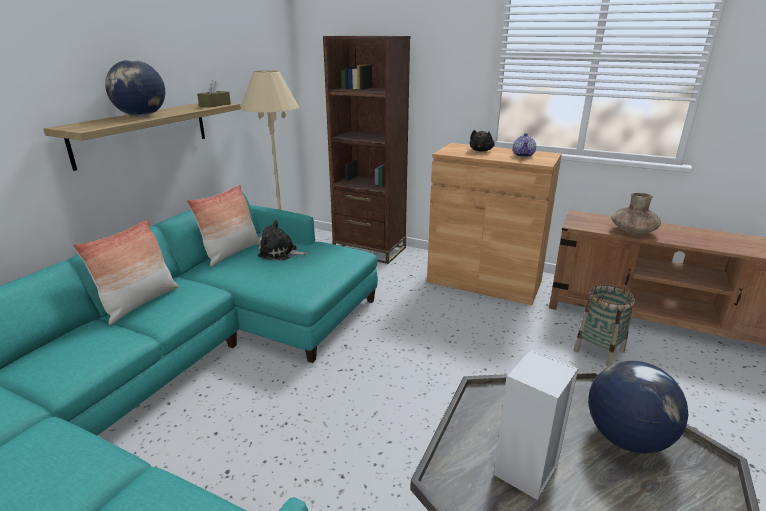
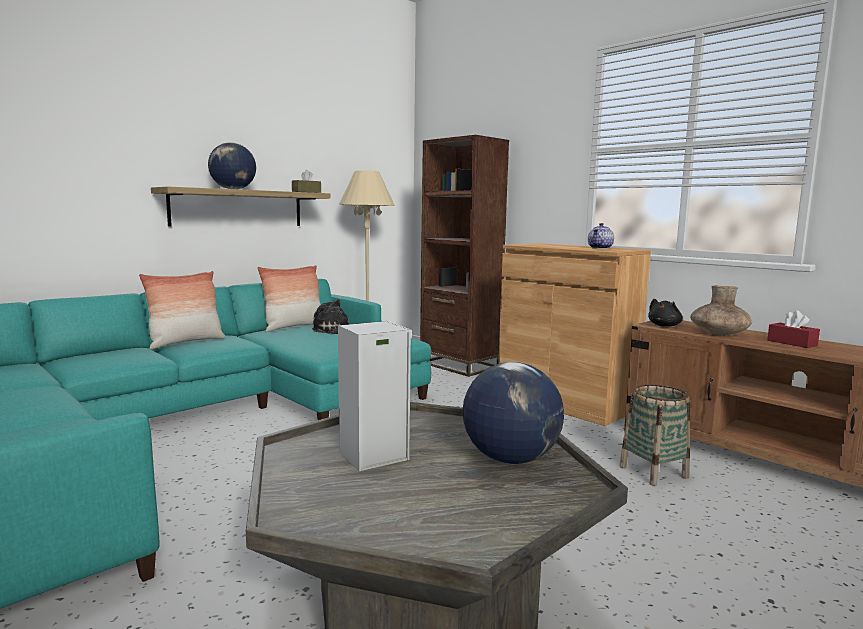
camera: 20 degrees right, 15 degrees down
(481, 150) = (560, 245): black plush toy -> black plush toy (665, 326)
(688, 236) = (792, 343): none -> red tissue box

